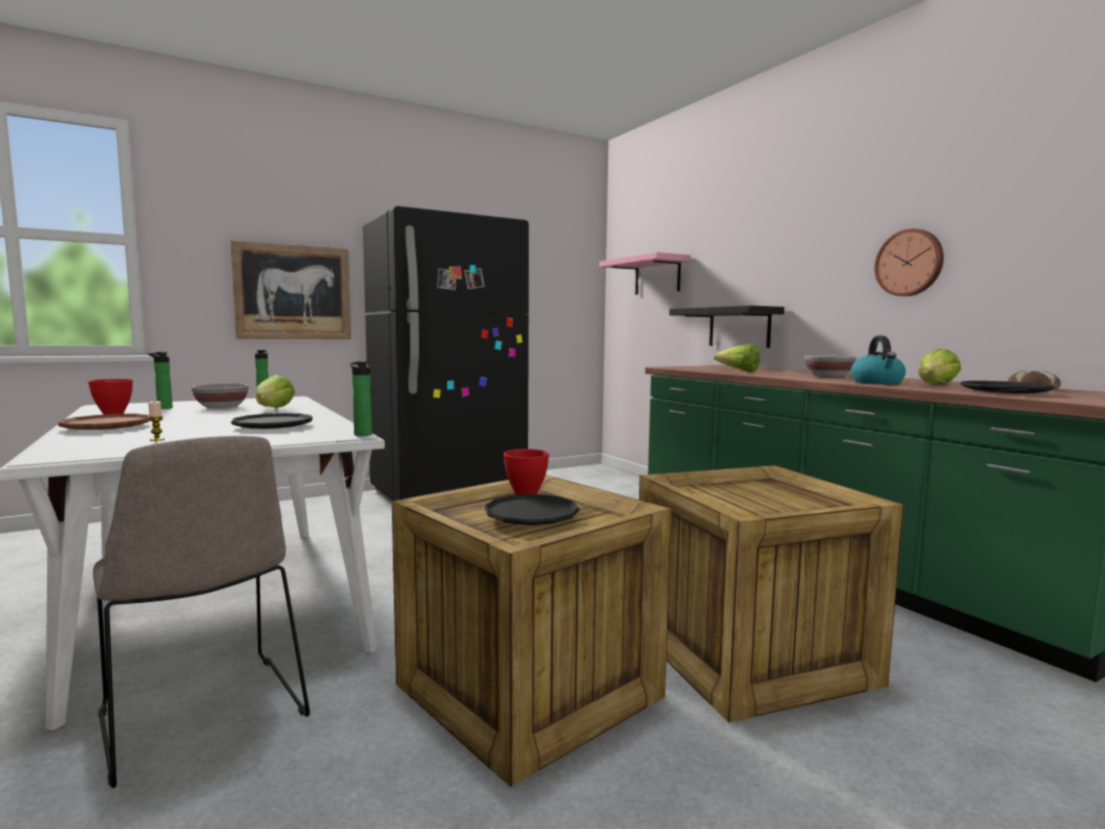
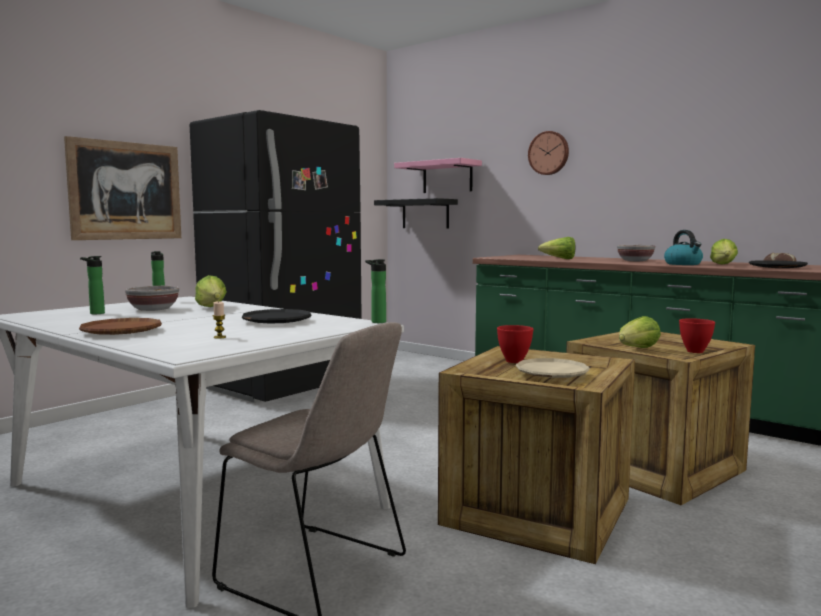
camera: 20 degrees left, 0 degrees up
(114, 414) = (69, 321): red bowl -> red bowl (694, 351)
(531, 516) = (552, 373): black plate -> beige plate
(721, 494) = (637, 349): none -> lettuce
(739, 327) = (534, 223): black shelf -> black shelf (425, 214)
(910, 263) = (681, 175): wall clock -> wall clock (549, 153)

